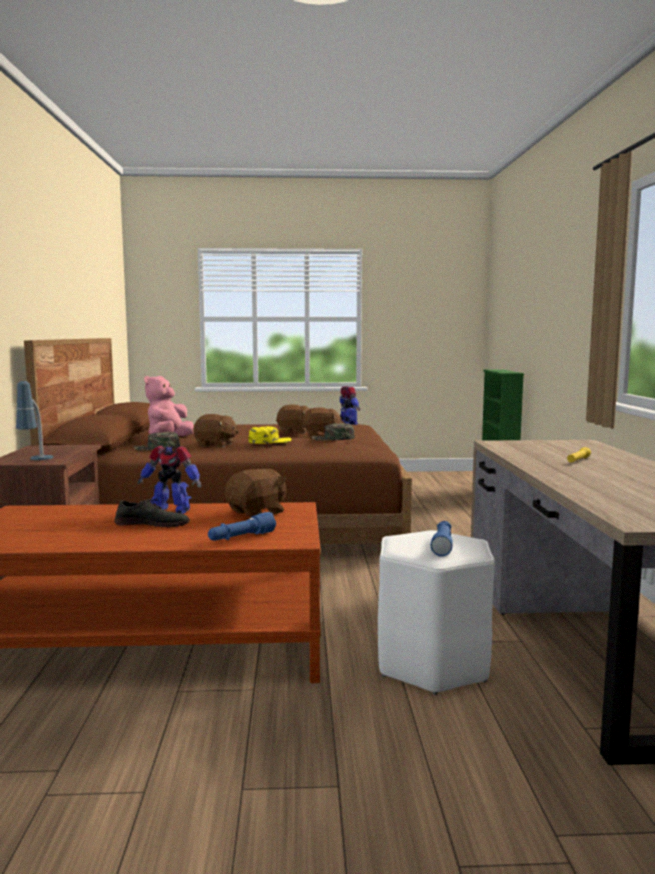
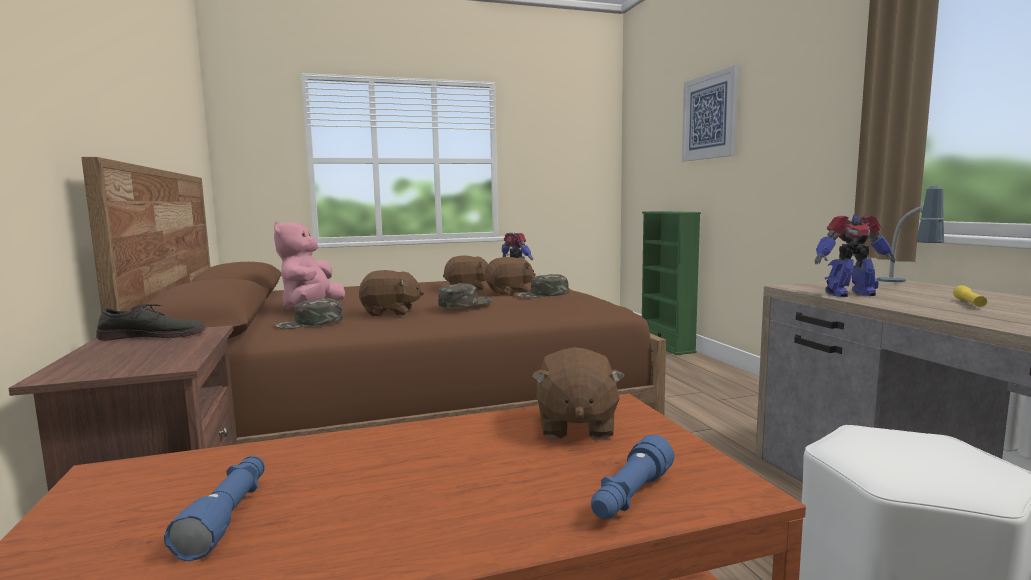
camera: 15 degrees left, 0 degrees up
(36, 461) = (131, 368): table lamp -> table lamp (907, 283)
(152, 523) = (419, 479): grey shoe -> grey shoe (153, 336)
(171, 510) = (423, 439): toy robot -> toy robot (848, 294)
(257, 512) = (575, 426): brown plush toy -> brown plush toy turned 150 degrees clockwise
(269, 441) = (464, 303): yellow cap -> green cap
(442, 545) = (929, 457): blue flashlight -> blue flashlight (228, 516)
(532, 287) = (709, 117): none -> picture

